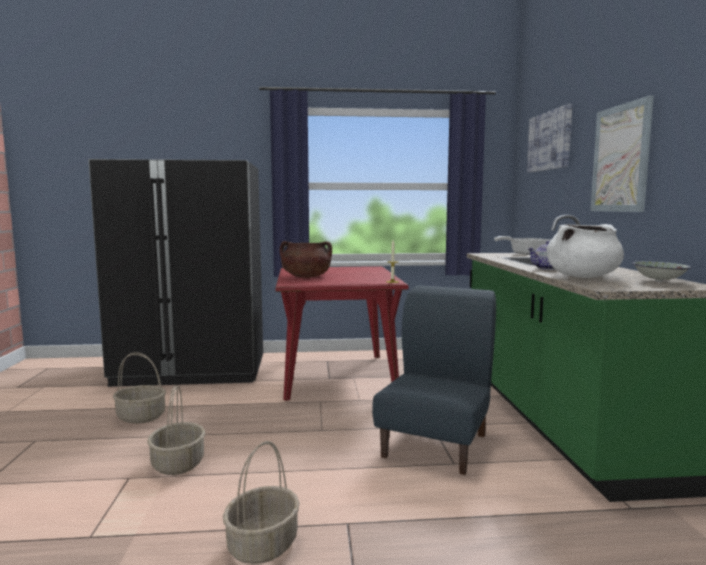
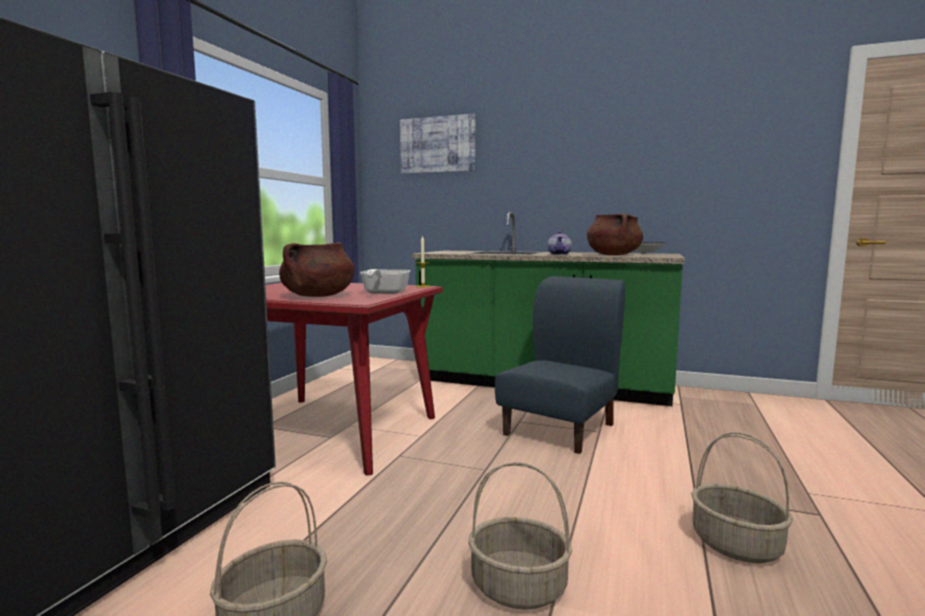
camera: 65 degrees left, 0 degrees up
(436, 445) = (560, 429): blue chair -> blue chair turned 75 degrees clockwise
(524, 254) = (450, 251): frying pan -> frying pan (383, 293)
(582, 277) = (613, 255): white cooking pot -> brown cooking pot
(620, 158) = (552, 167): picture -> none

